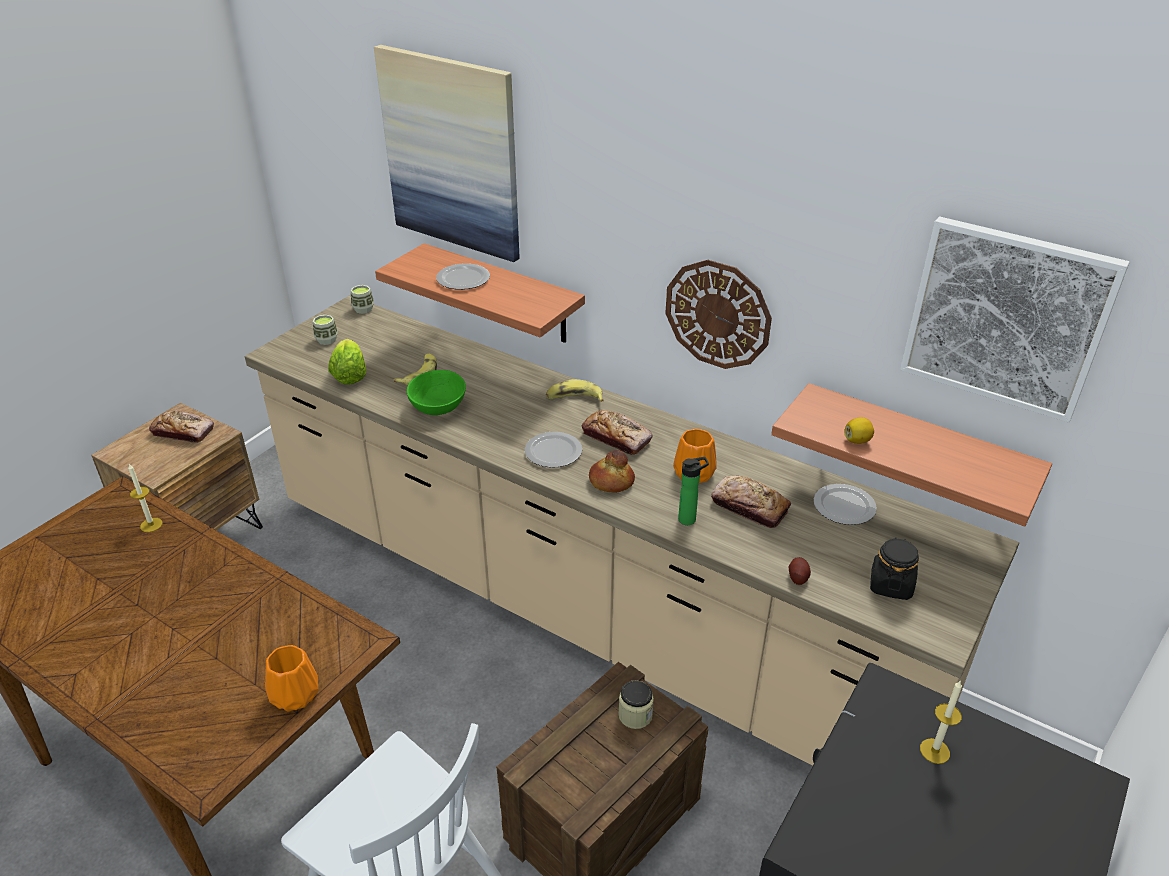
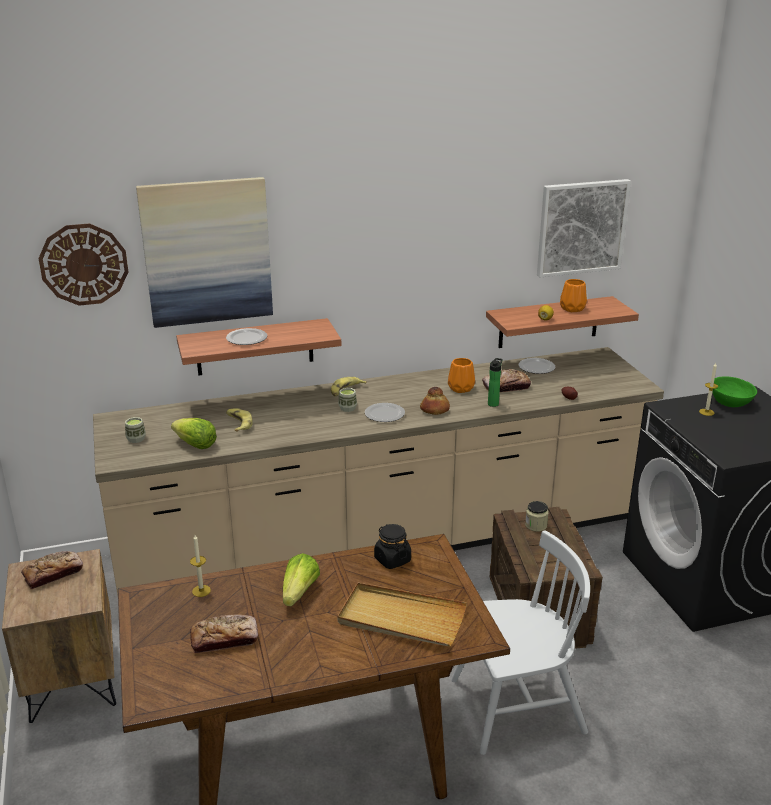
camera: 50 degrees left, 10 degrees down
(193, 589) = (299, 593): none -> lettuce
(197, 691) = (401, 618): none -> beige tray
(294, 696) = (449, 584): orange vase -> orange vase (573, 309)
(363, 309) = (122, 415): cup -> cup (347, 408)
(437, 406) = (283, 430): green bowl -> green bowl (730, 402)
(616, 438) = (400, 394): bread -> bread (224, 639)
(718, 314) = (426, 291): wall clock -> wall clock (84, 264)
(890, 585) = (599, 381): black jar -> black jar (392, 559)

